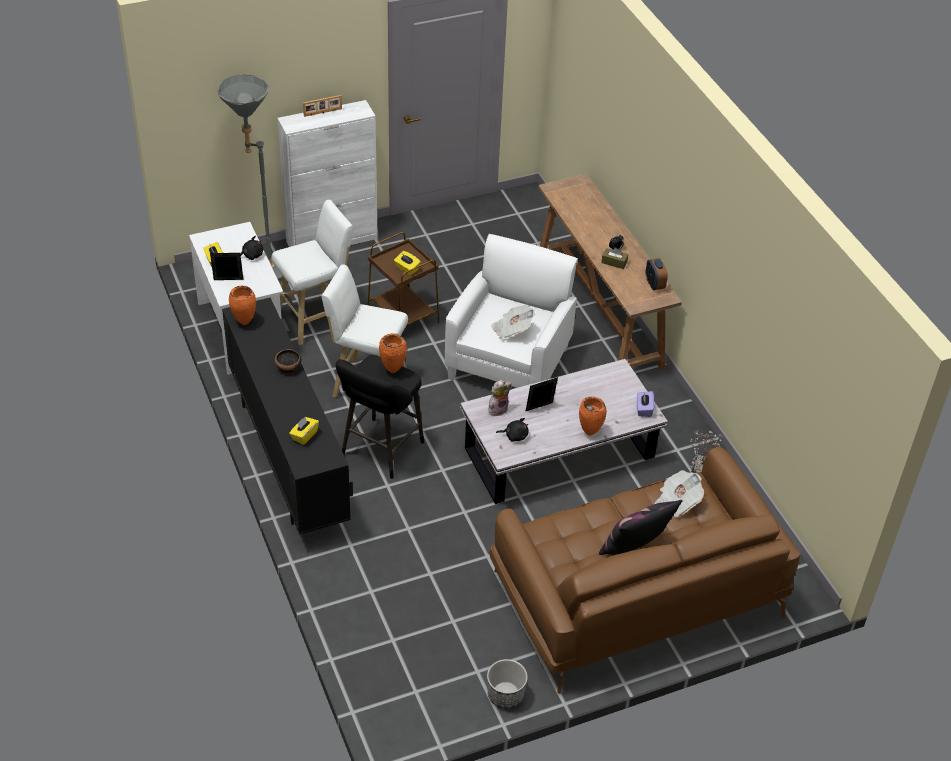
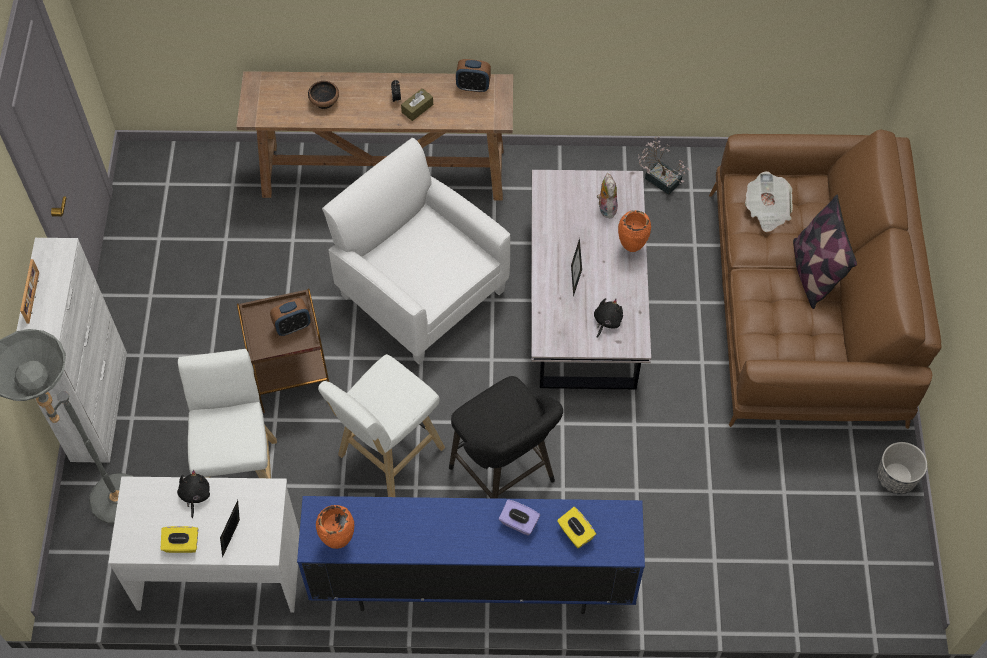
camera: 65 degrees left, 15 degrees up
(287, 457) = (471, 584): black tv stand -> blue tv stand
(288, 367) = (446, 514): bowl -> bowl (324, 101)
(393, 370) = (496, 400): orange vase -> none
(407, 269) = (292, 326): yellow tissue box -> alarm clock
(498, 409) = (558, 322): plush toy -> plush toy (606, 207)
(512, 330) = (439, 258): newspaper -> none
(644, 409) = (617, 184): purple tissue box -> purple tissue box (518, 523)

